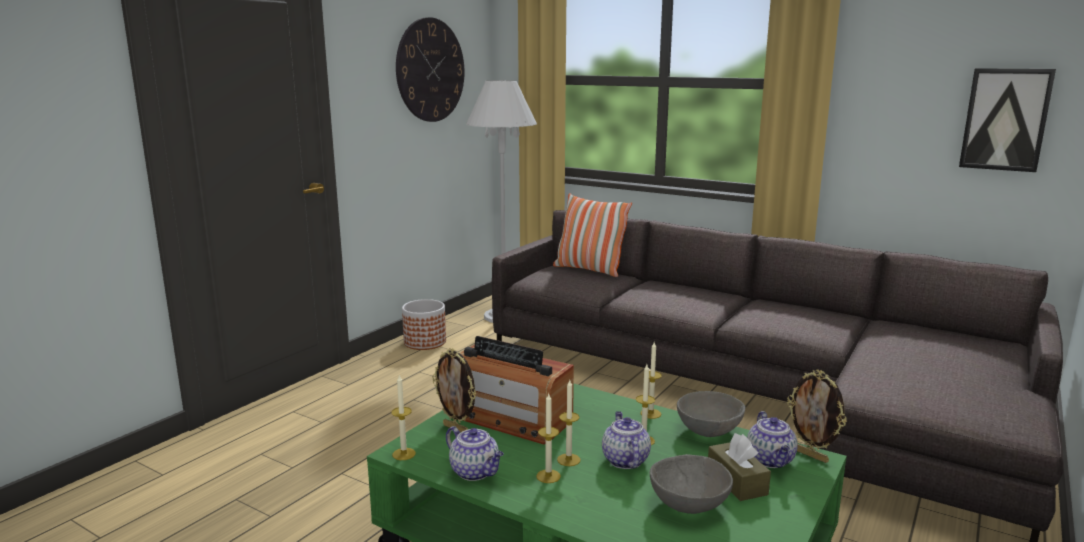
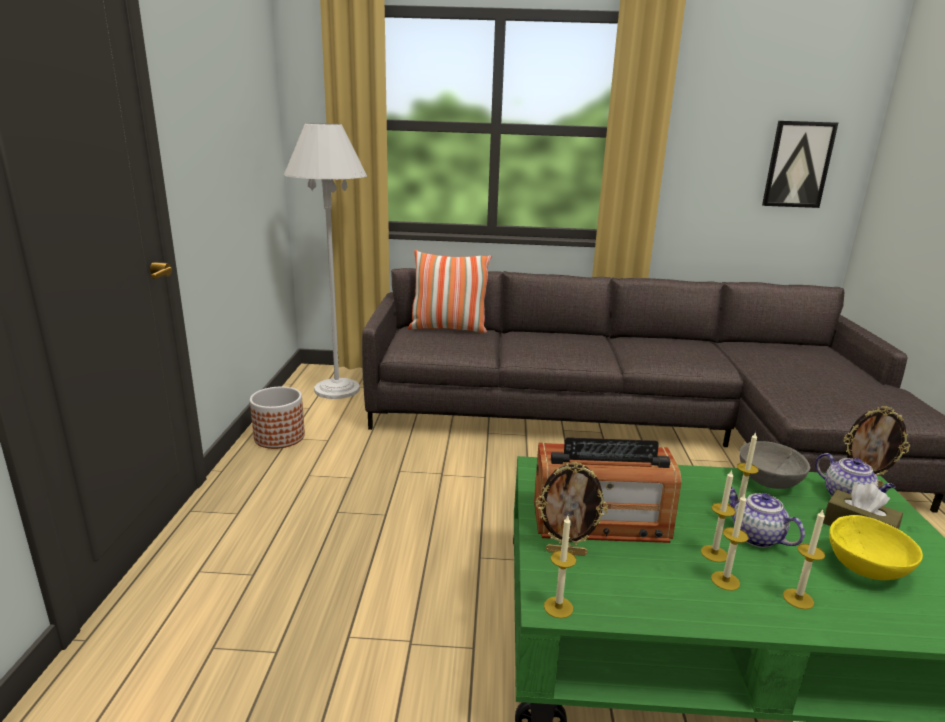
camera: 30 degrees left, 5 degrees up
(430, 70) = (239, 109): wall clock -> none
(476, 472) = (659, 603): teapot -> none
(650, 413) = (703, 476): candle -> candle (798, 599)
(688, 505) = (865, 568): grey bowl -> yellow bowl

